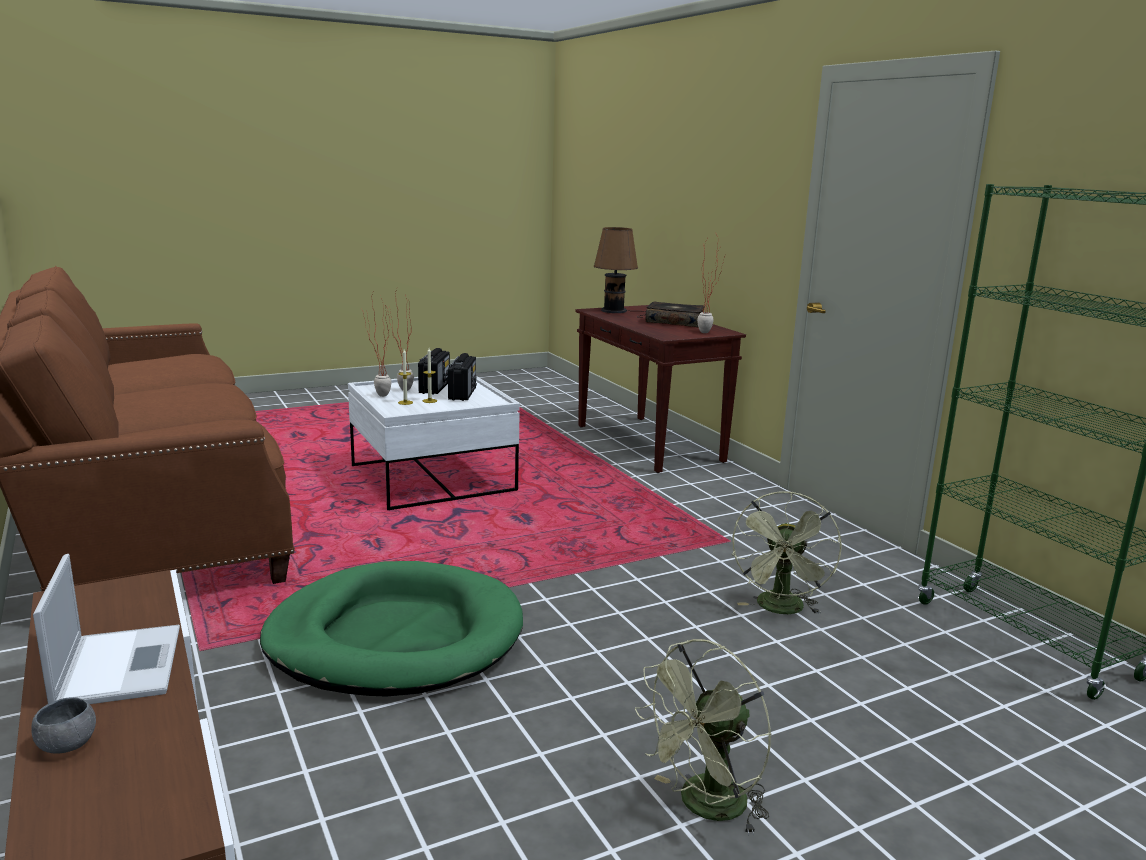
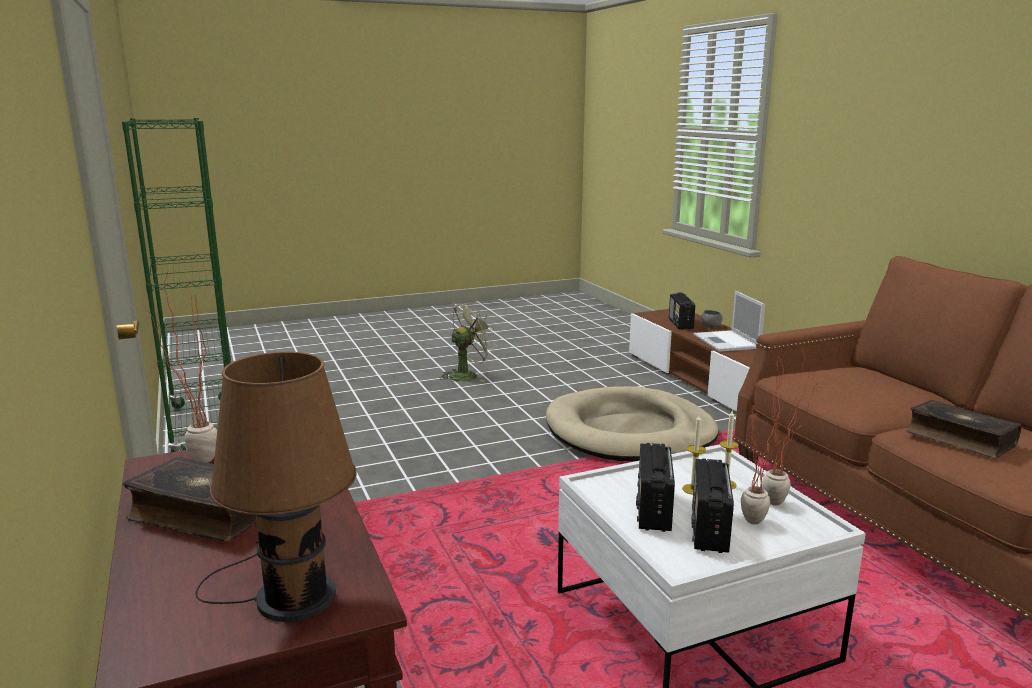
camera: 175 degrees left, 0 degrees up
(140, 757) = (680, 324): none -> radio
(205, 397) = (959, 439): none -> book
(395, 637) = (630, 432): green dog bed -> beige dog bed
(781, 609) = (351, 446): green fan -> none

